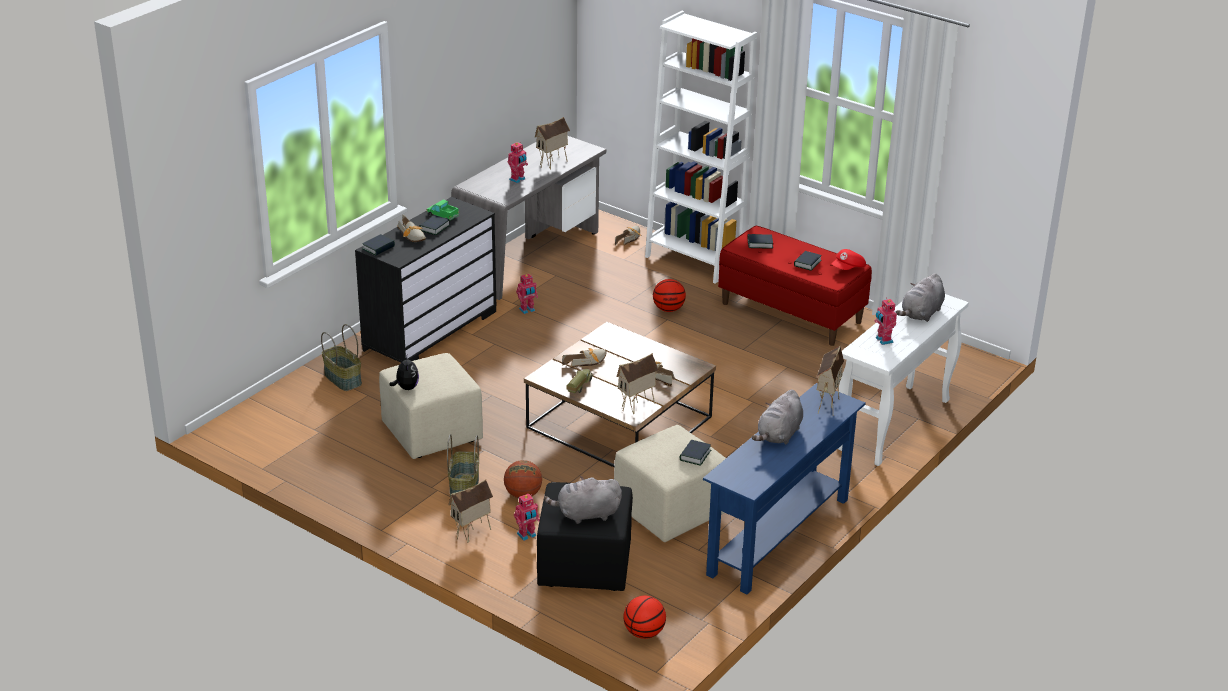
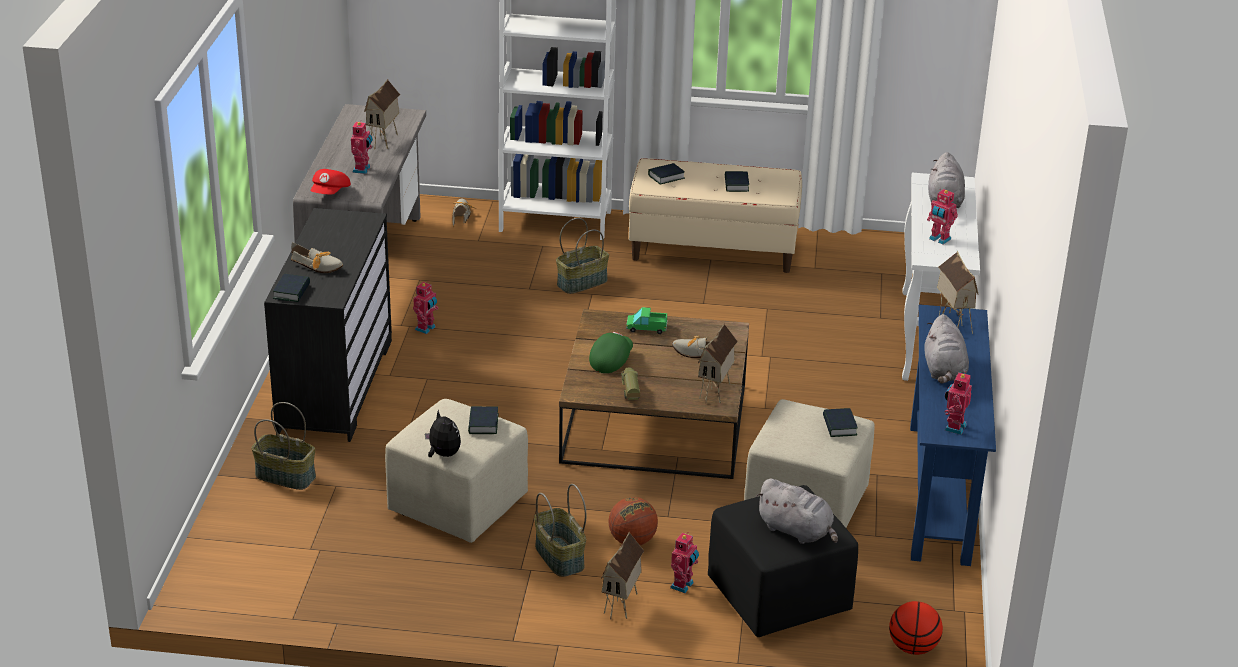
camera: 30 degrees left, 0 degrees up
(434, 228) = (334, 250): book -> book (483, 424)
(442, 215) = (328, 232): toy truck -> toy truck (646, 328)
(586, 515) = (797, 531): grey plush toy -> grey plush toy turned 105 degrees counterclockwise
(587, 362) = (611, 360): shoe -> green cap
(668, 309) = (582, 282): basketball -> basket
(740, 475) = (953, 427): none -> toy robot
(791, 312) = (713, 249): red bench -> beige bench
(848, 269) = (782, 179): red cap -> red cap (330, 193)

